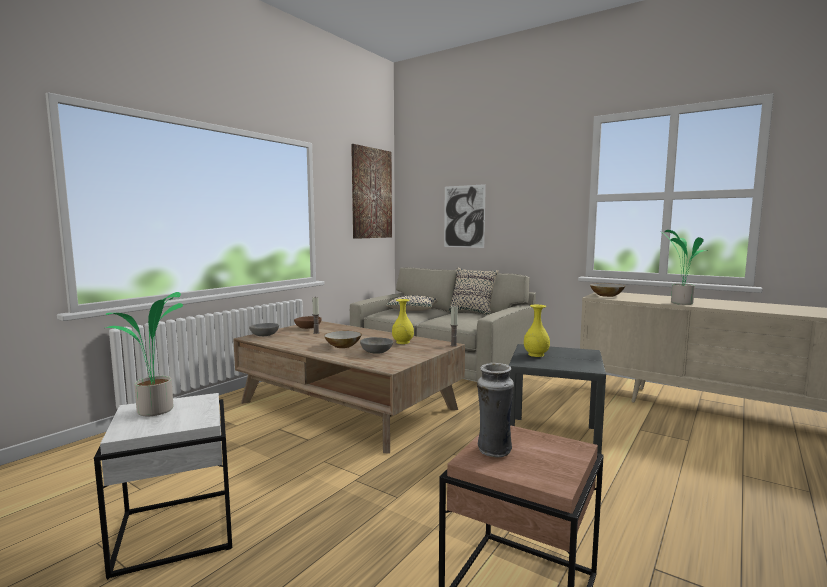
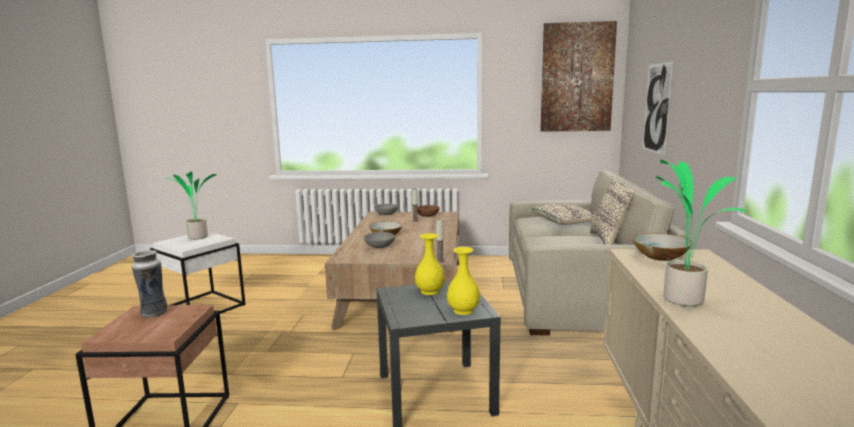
camera: 60 degrees right, 5 degrees up
(402, 342) = (424, 246): yellow vase -> yellow vase (463, 310)

